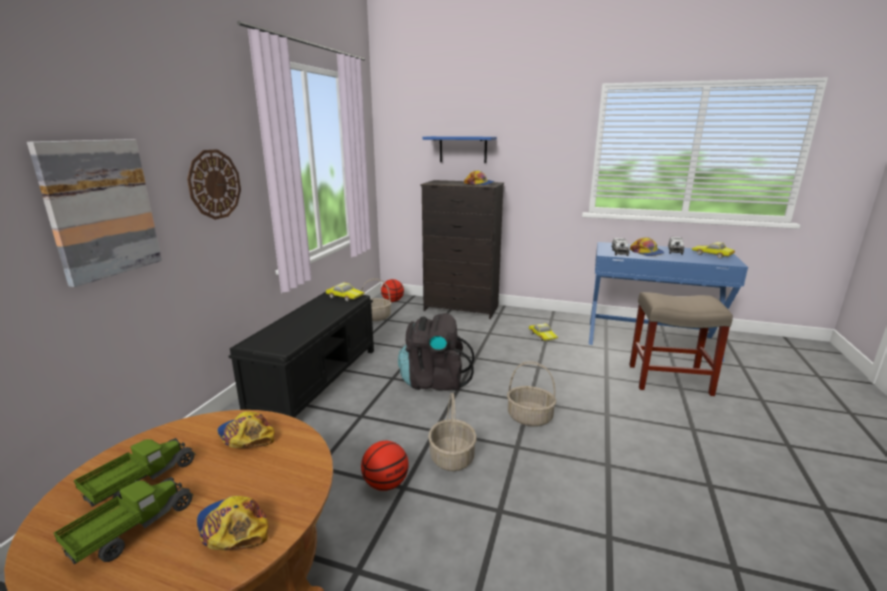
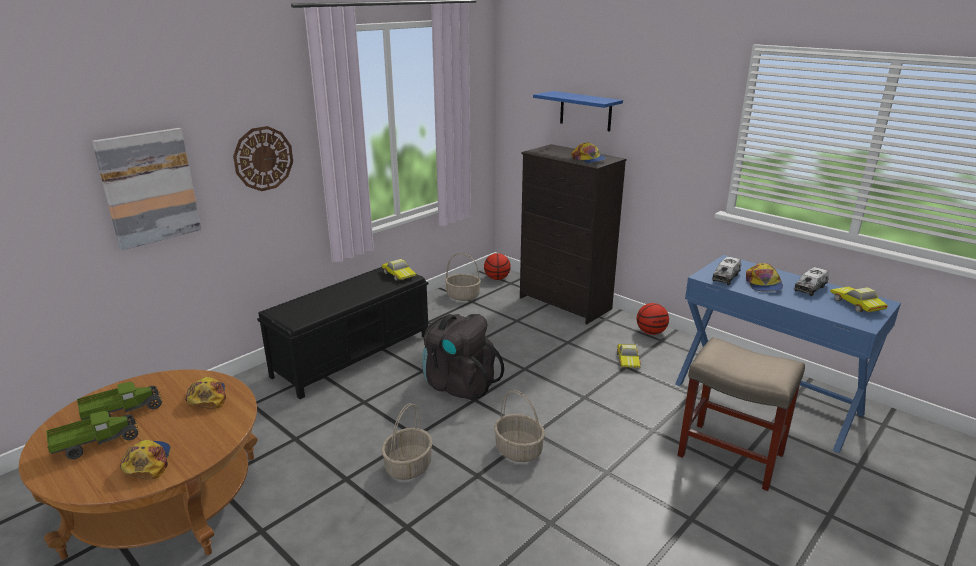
camera: 25 degrees right, 5 degrees up
(385, 484) = (334, 470): basketball -> basketball (651, 332)

